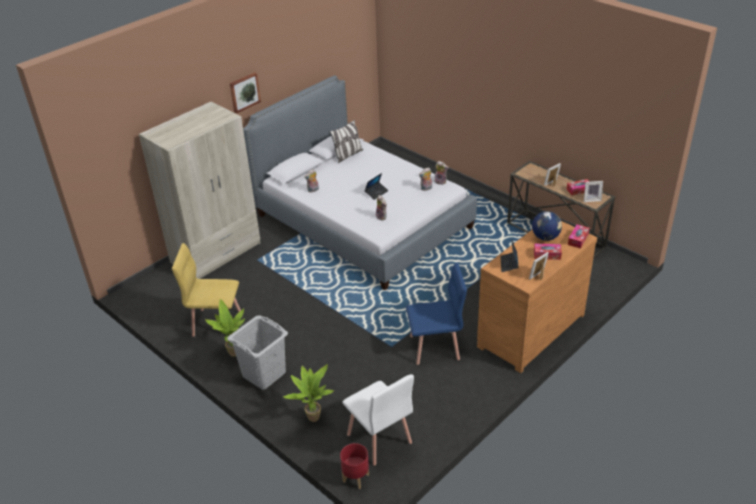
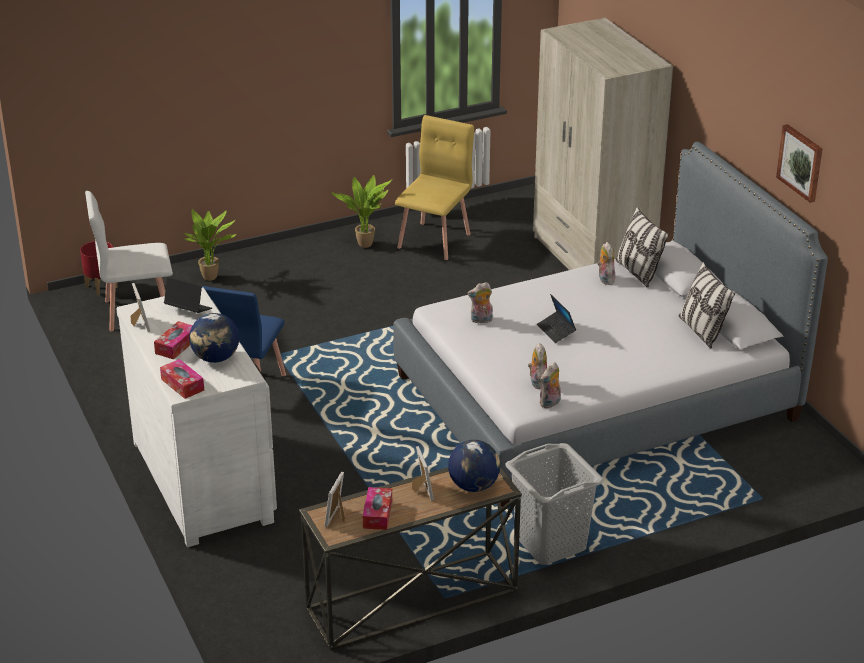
camera: 110 degrees right, 5 degrees down
(244, 92) = (715, 105): picture -> picture (801, 162)
(264, 374) = (310, 259): grey laundry basket -> grey laundry basket (550, 543)
(300, 182) = (638, 272): none -> pillow
(529, 330) = (205, 480): brown dresser -> white dresser
(535, 172) = (473, 486): none -> globe

